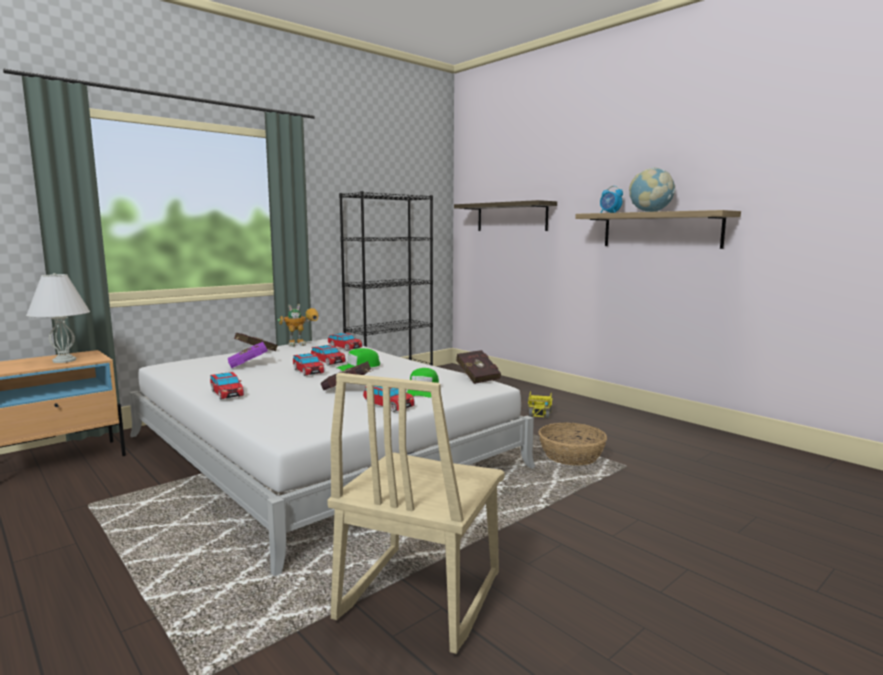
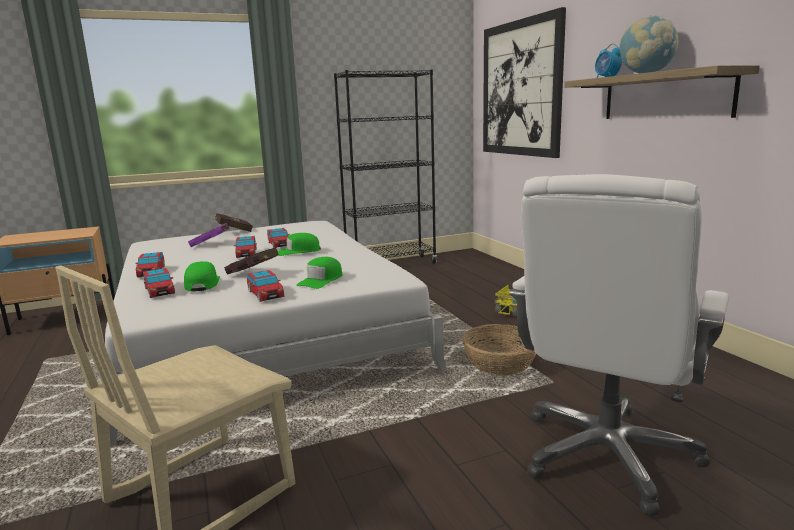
camera: 20 degrees right, 5 degrees up
(65, 360) = (60, 235): white table lamp -> none
(303, 344) = (283, 225): toy robot -> none
(308, 400) = (202, 284): none -> green cap
(344, 347) = (313, 230): toy car -> toy car (159, 291)
(477, 377) = (396, 269): red book -> none
(511, 217) = (521, 89): shelf -> picture
(711, 511) = (607, 455): none -> white office chair

